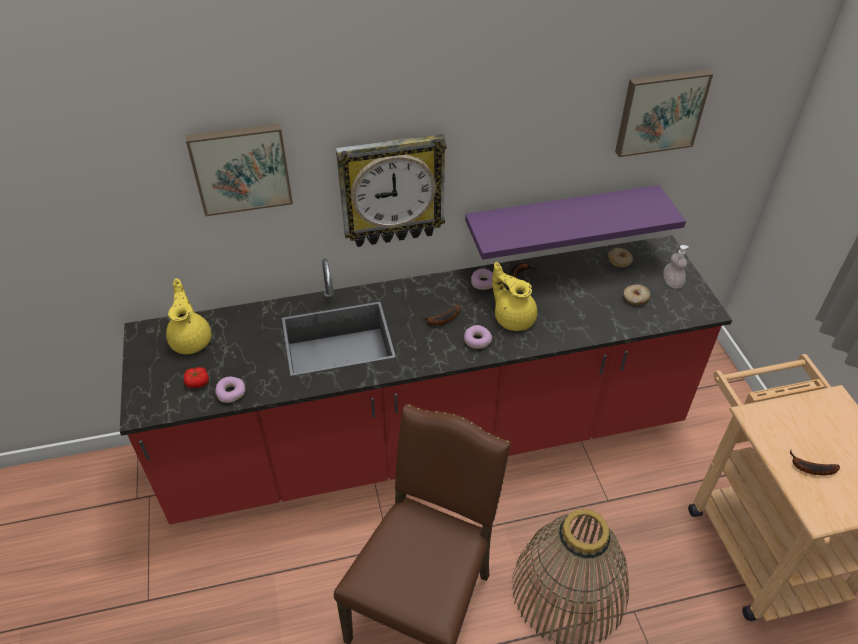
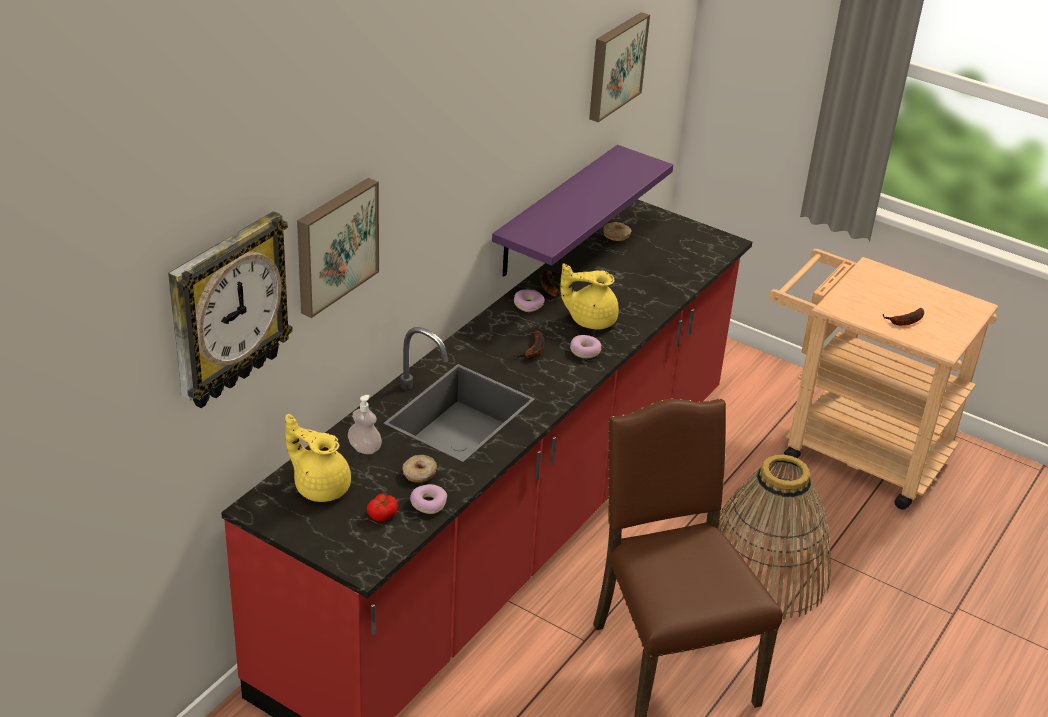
camera: 45 degrees left, 10 degrees down
(391, 190) = (442, 227): wall clock -> wall clock (227, 311)
(635, 298) = (665, 259): donut -> donut (419, 474)
(672, 283) = (677, 234): soap dispenser -> soap dispenser (364, 448)

